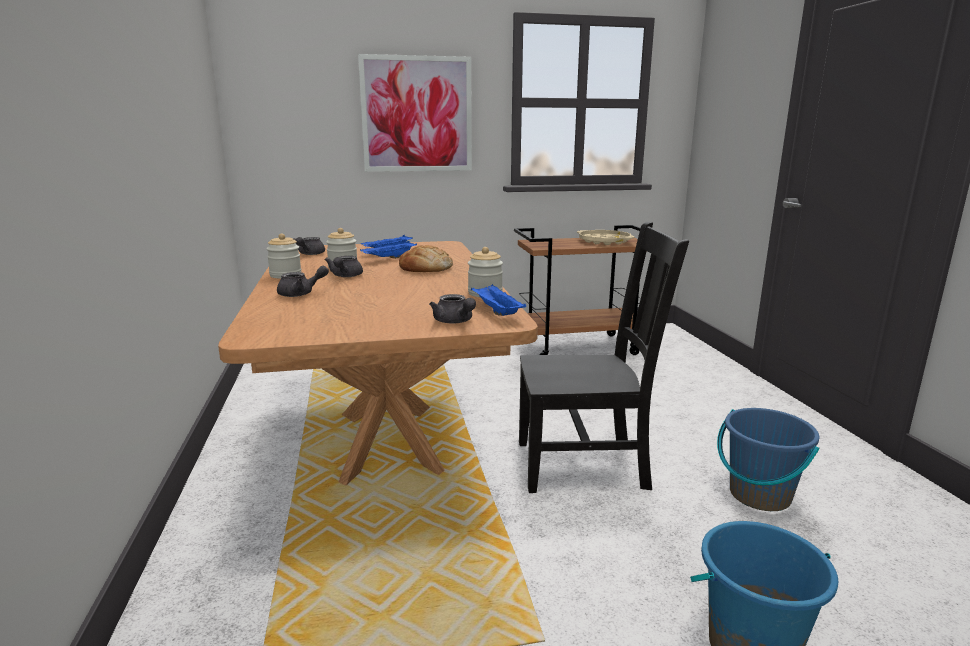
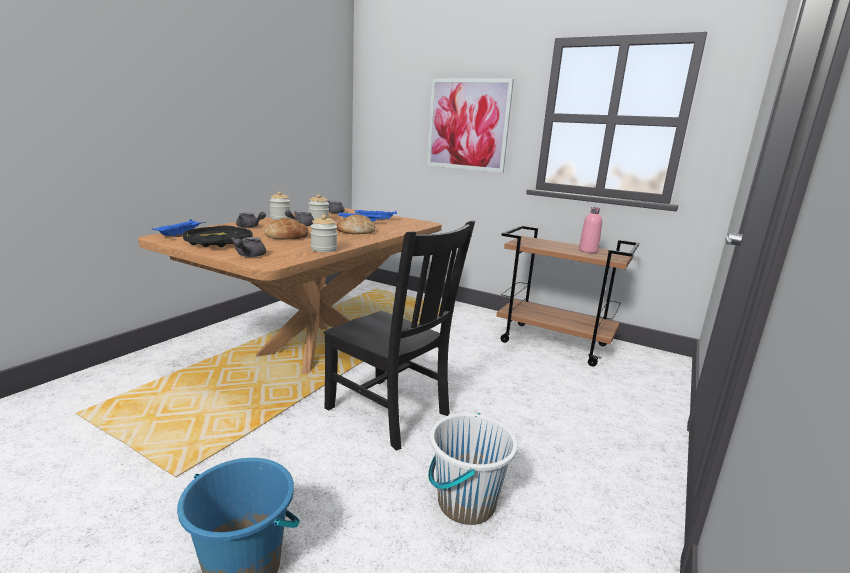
camera: 40 degrees right, 0 degrees up
(355, 320) = (218, 242): none -> black tray
(389, 291) = (286, 236): none -> bread
(496, 311) = (287, 258): blue tray -> blue tray (181, 235)
(604, 241) = (588, 251): beige tray -> pink bottle
(759, 495) = (465, 503): blue bucket -> white bucket

